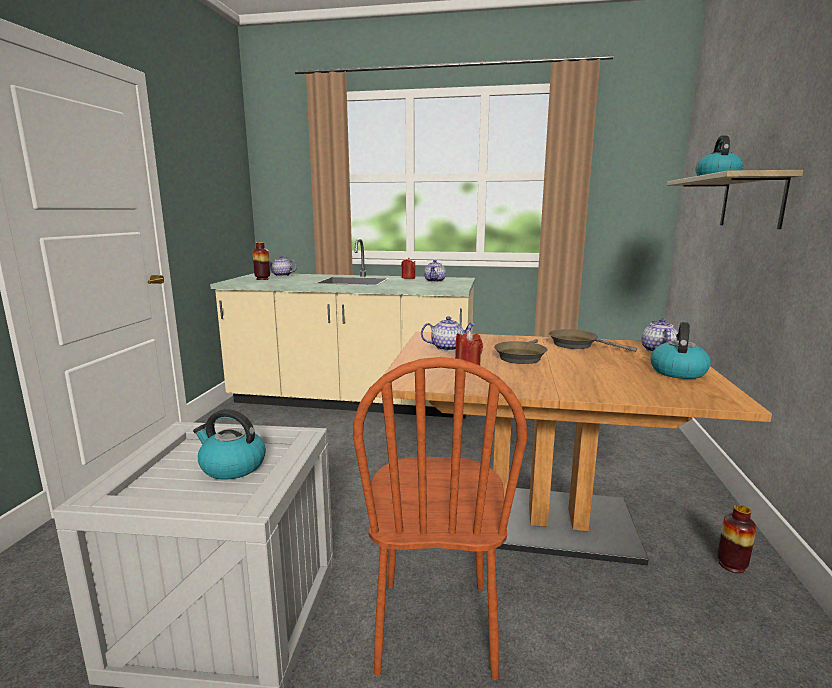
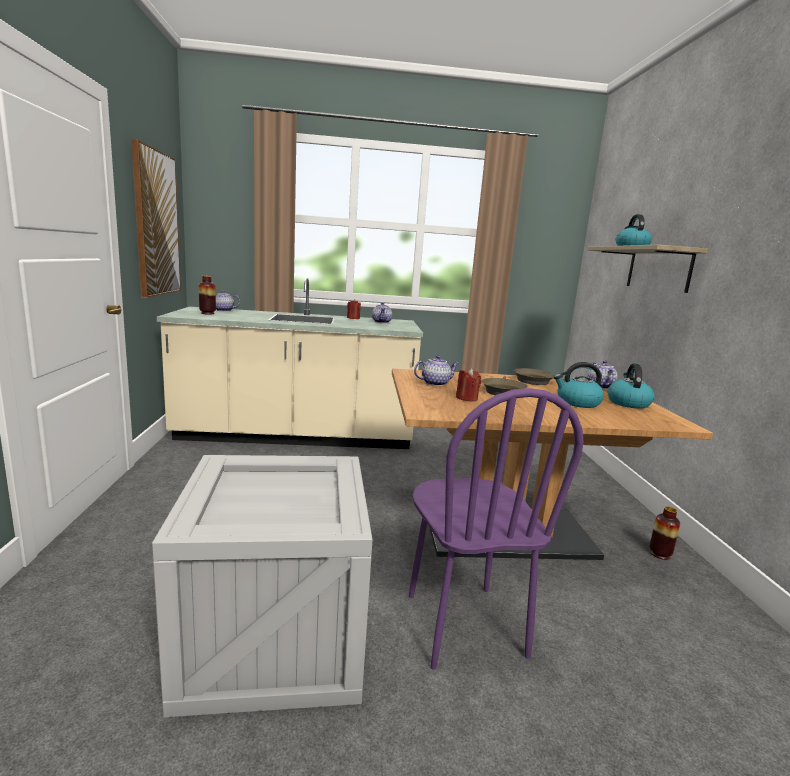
camera: 15 degrees left, 0 degrees up
(213, 195) = (156, 224): none -> picture
(232, 467) = (292, 494): kettle -> kettle (577, 403)
(435, 627) = (463, 625): brown chair -> purple chair

